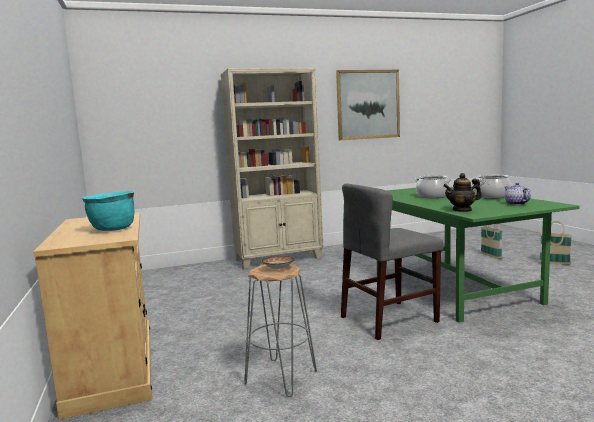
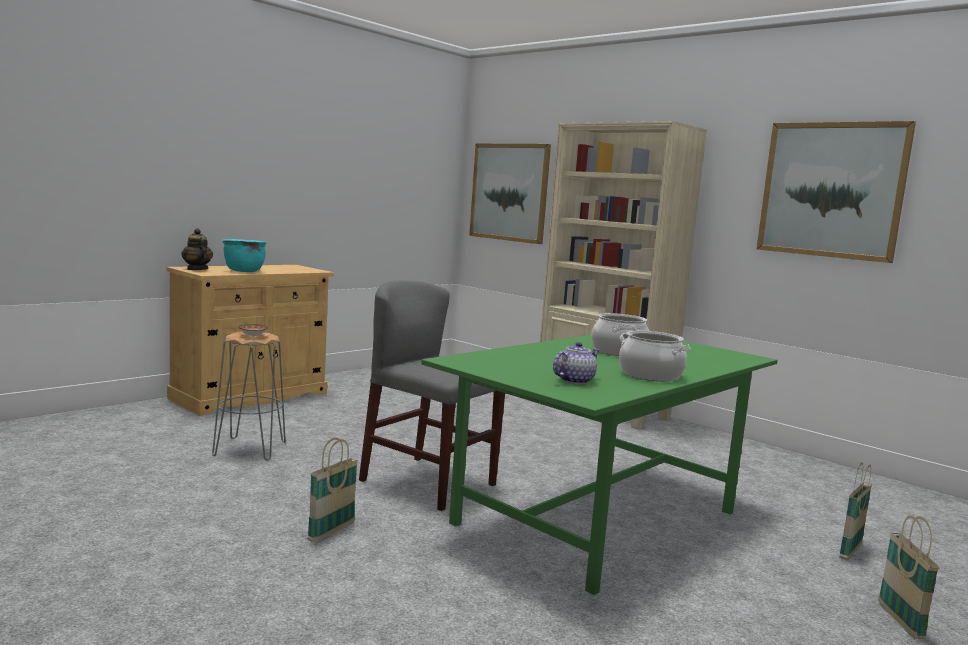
camera: 60 degrees right, 0 degrees up
(141, 126) = (509, 192): none -> picture
(462, 210) = (488, 357): teapot -> teapot (197, 269)
(473, 358) = (331, 532): none -> basket

